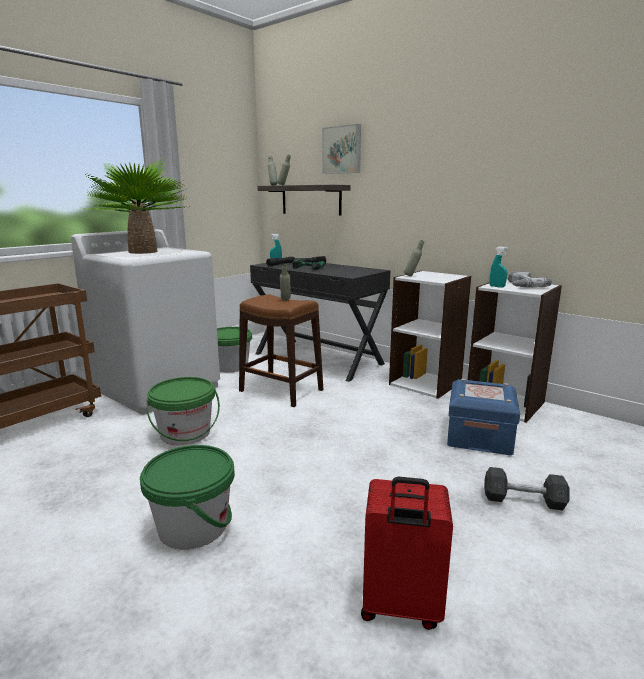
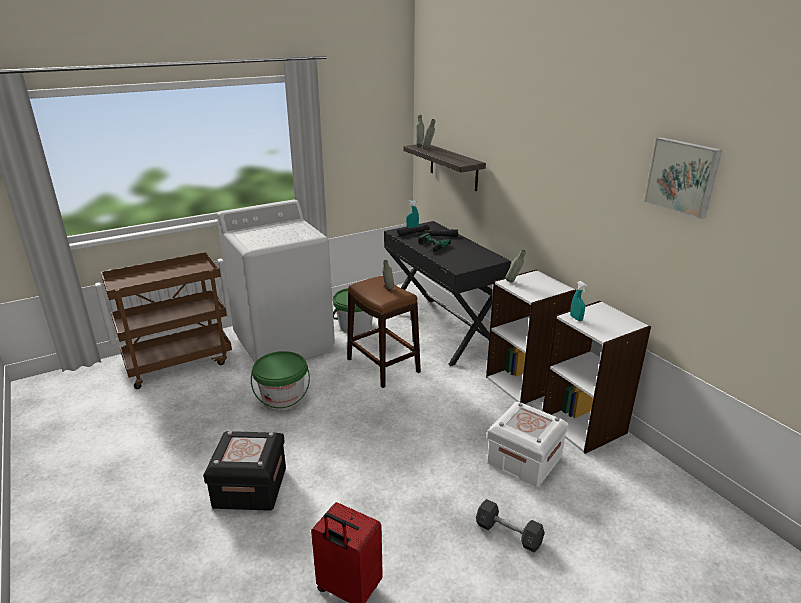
camera: 20 degrees right, 10 degrees up
(143, 252) = (272, 231): potted plant -> none
(193, 526) = (250, 487): green bucket -> black storage box
(342, 150) = (481, 125): picture -> picture (683, 176)
(479, 437) = (524, 459): blue storage box -> white storage box
(521, 285) = (604, 320): power drill -> none

